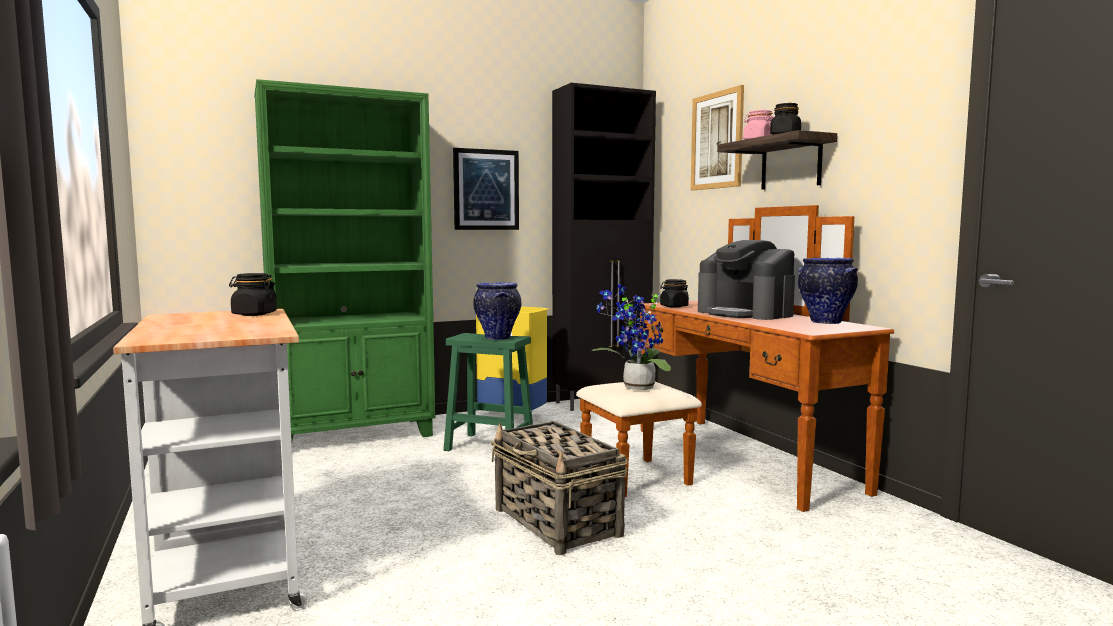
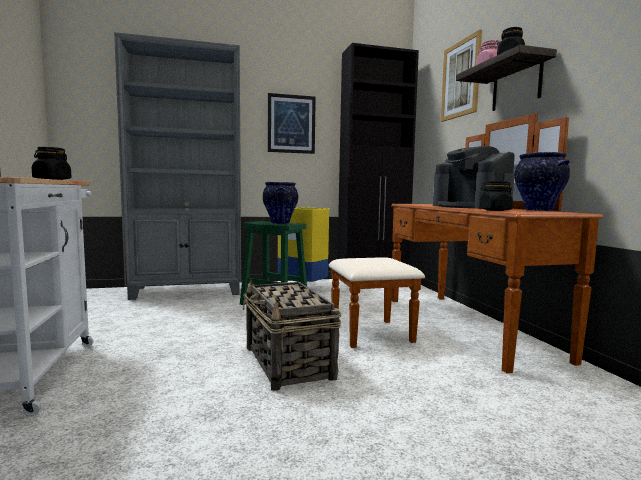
camera: 10 degrees right, 0 degrees up
(354, 435) = (188, 291): green bookcase -> grey bookcase
(635, 388) = (371, 261): potted plant -> none
(674, 306) = (417, 204): black jar -> black jar (495, 210)

